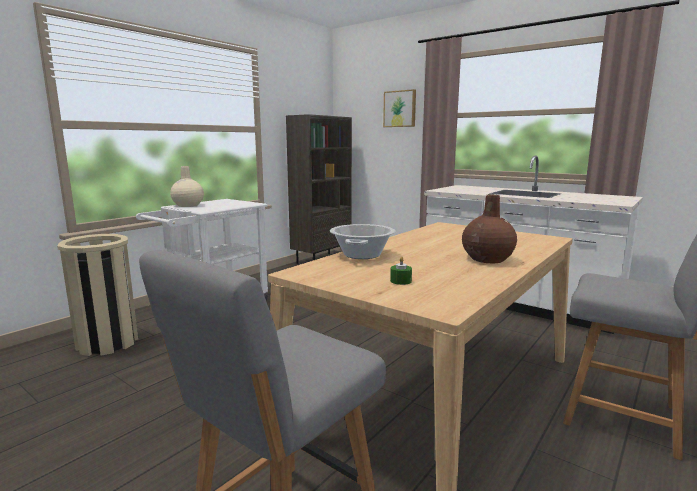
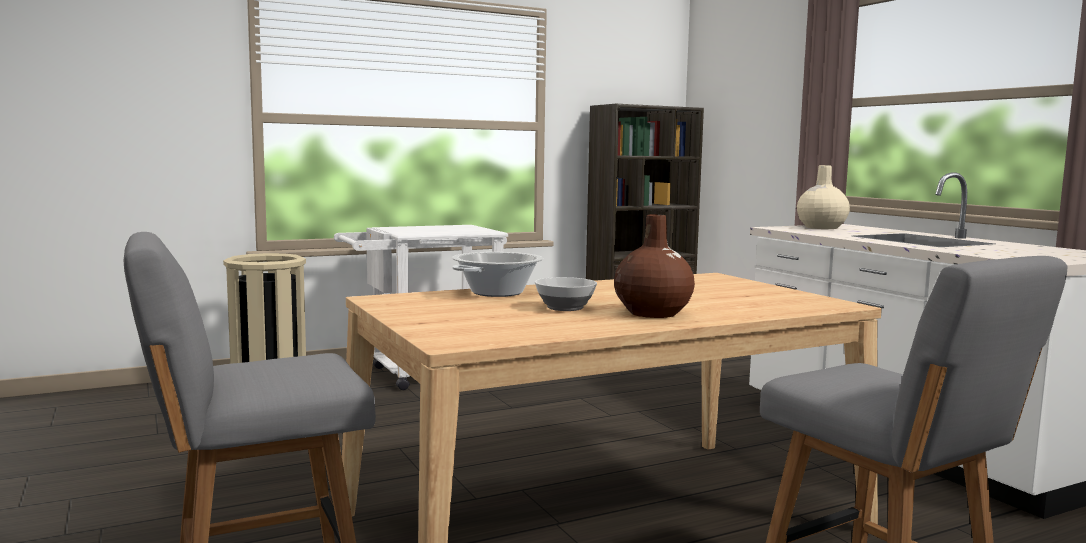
camera: 25 degrees right, 5 degrees down
(188, 205) = (403, 228): beige vase -> beige vase (821, 227)
(400, 109) = (776, 93): picture -> none
(400, 281) = (473, 317): green candle -> none
(432, 262) = (566, 307): none -> bowl

